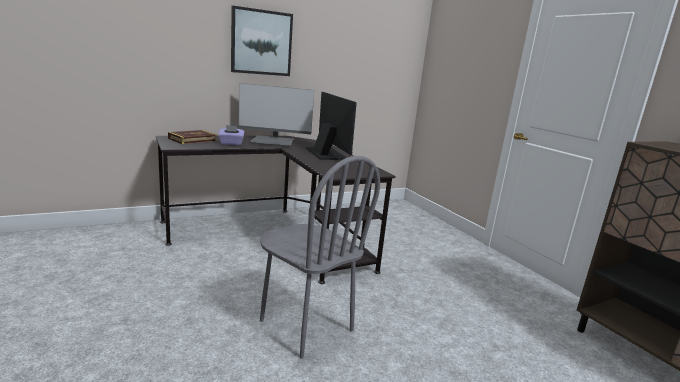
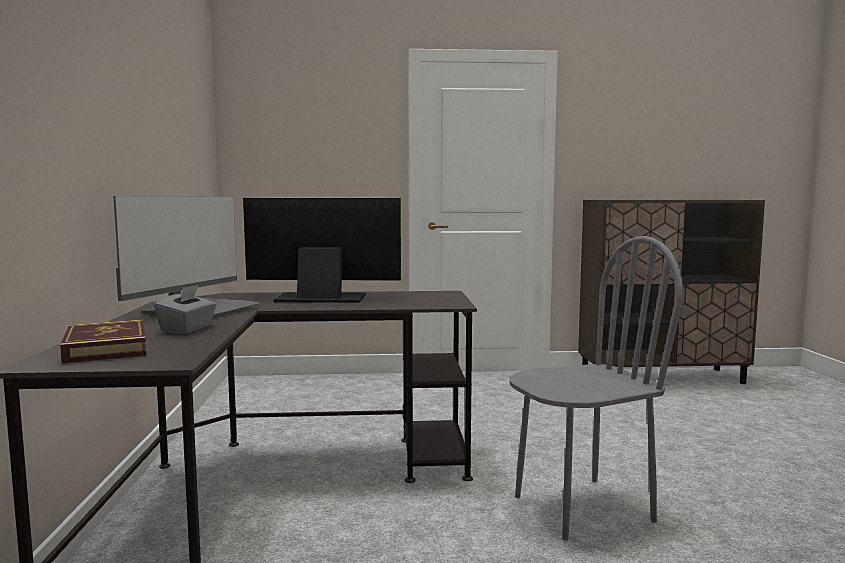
camera: 65 degrees left, 10 degrees down
(231, 143) = (188, 329): purple tissue box -> grey tissue box
(261, 42) = (101, 105): picture -> none

